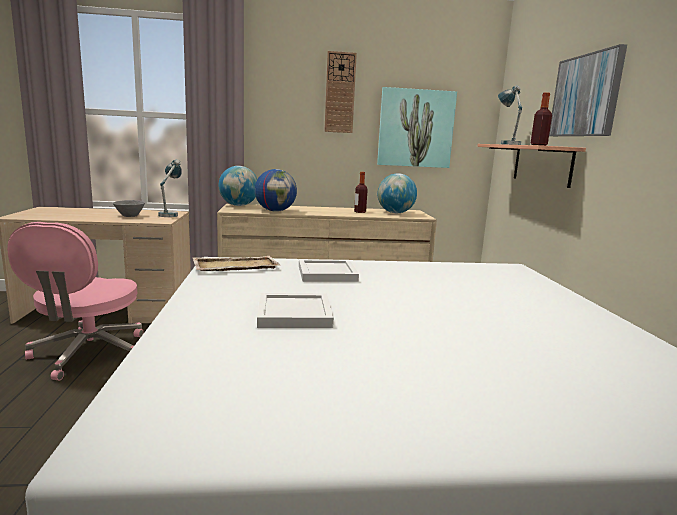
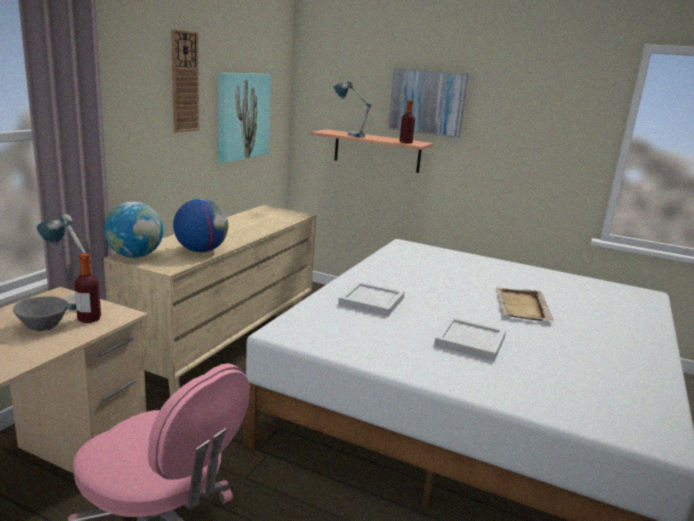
camera: 60 degrees left, 5 degrees up
(235, 266) = (311, 329): beige tray -> beige tray (522, 306)
(360, 212) = (249, 224): bottle -> bottle (89, 319)
(395, 213) = (271, 216): globe -> none

